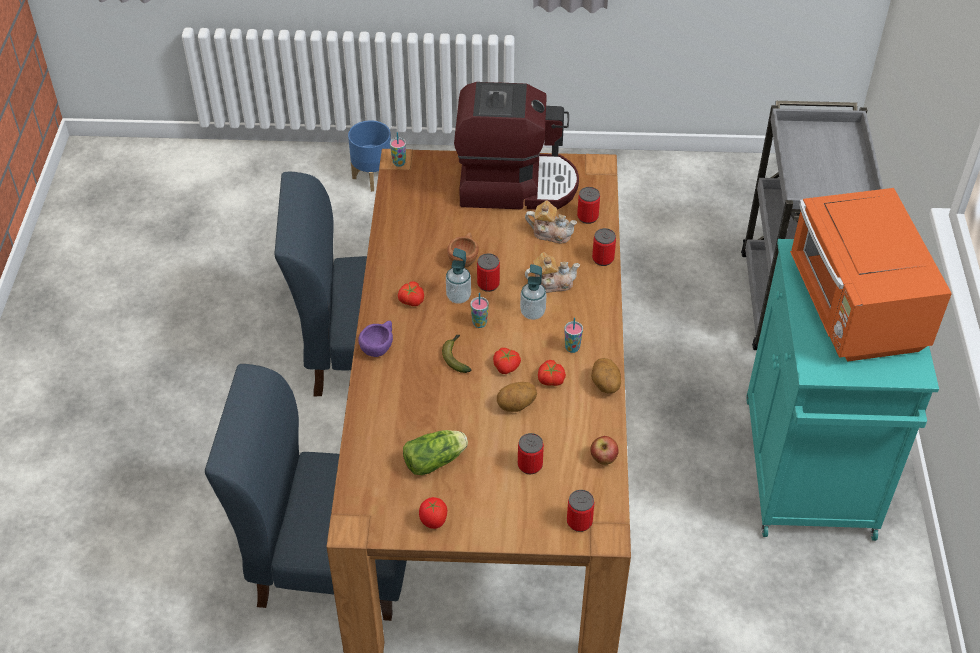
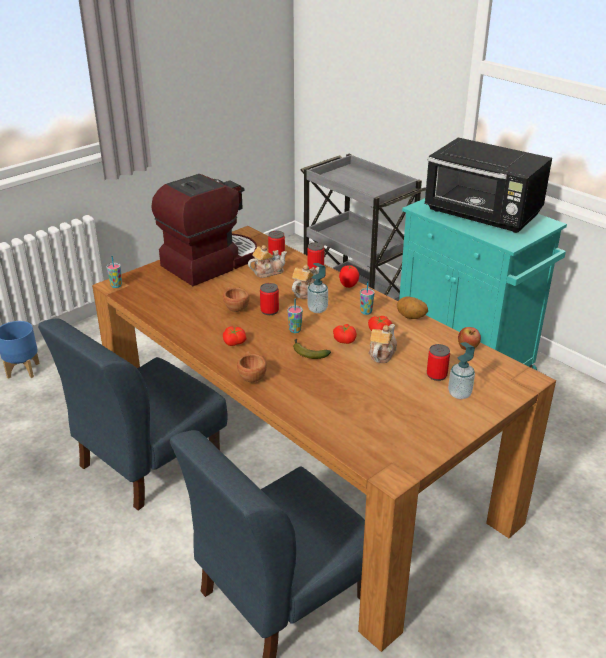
camera: 45 degrees left, 15 degrees down
(379, 347) = (251, 375): purple cup -> brown cup
(433, 522) = (434, 438): tomato -> tomato (348, 286)
(437, 460) = (383, 407): lettuce -> none
(458, 296) = (261, 325): soap dispenser -> soap dispenser (459, 394)
(516, 406) = (381, 354): potato -> teapot
(579, 522) = (506, 382): can -> none
(855, 309) = (483, 215): orange microwave -> black microwave

